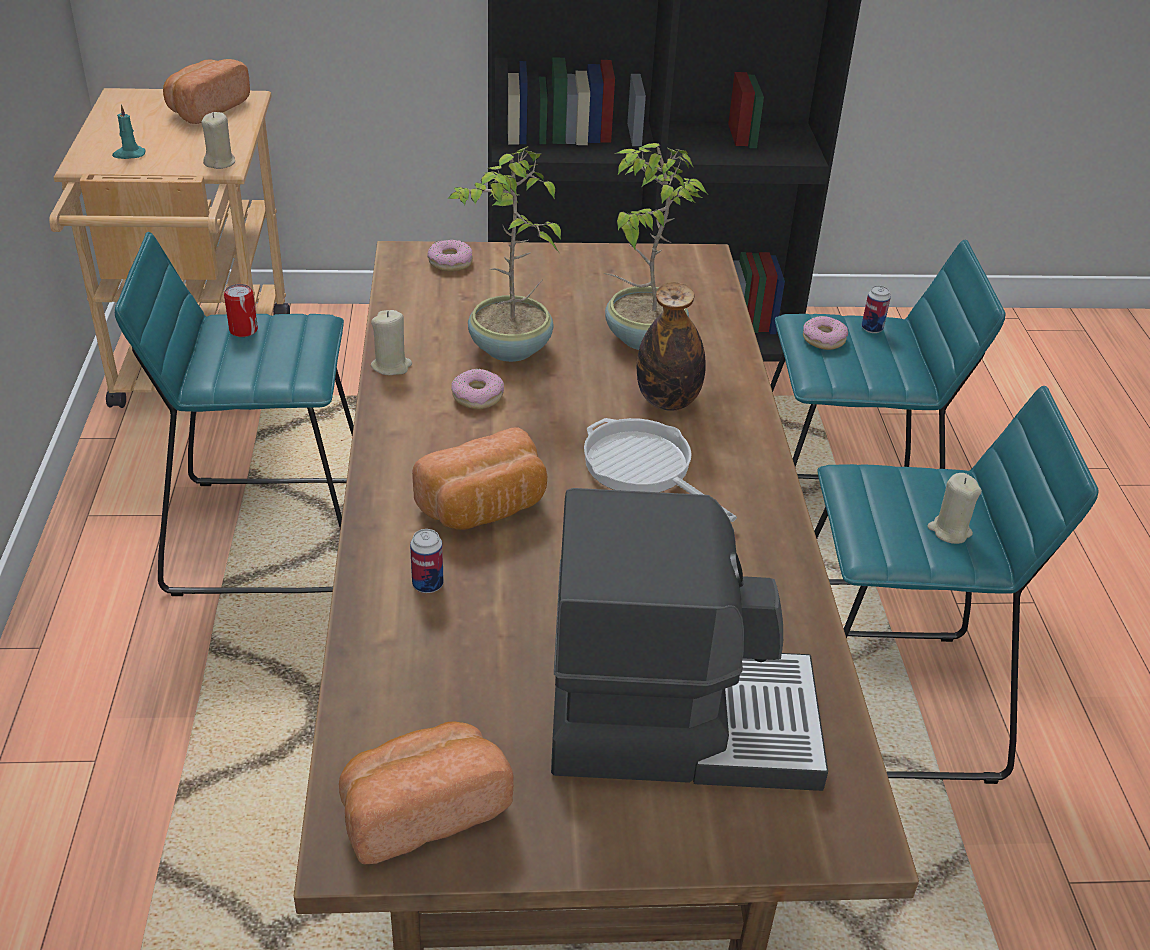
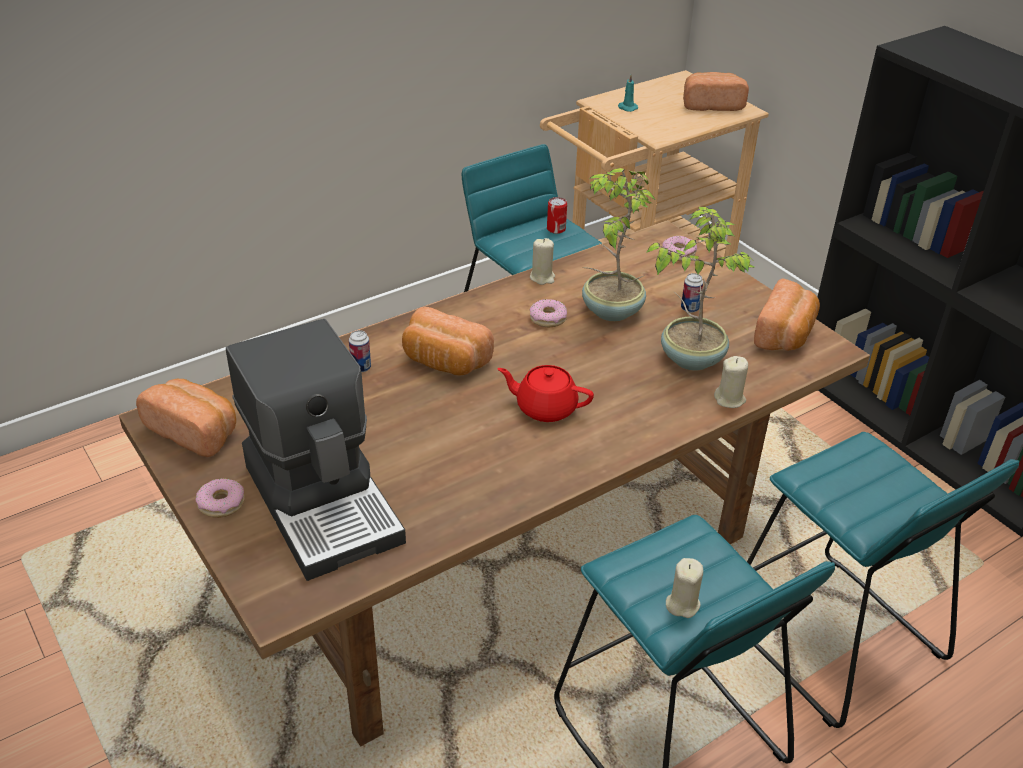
camera: 60 degrees right, 0 degrees up
(220, 162) = (659, 134): beige candle -> beige candle (730, 399)
(643, 468) = (545, 407): frying pan -> red teapot
(656, 270) = (785, 334): none -> bread
(667, 401) = (630, 393): bottle -> none
(824, 339) = (855, 462): donut -> donut (221, 503)
(872, 328) = (907, 484): can -> can (689, 308)

